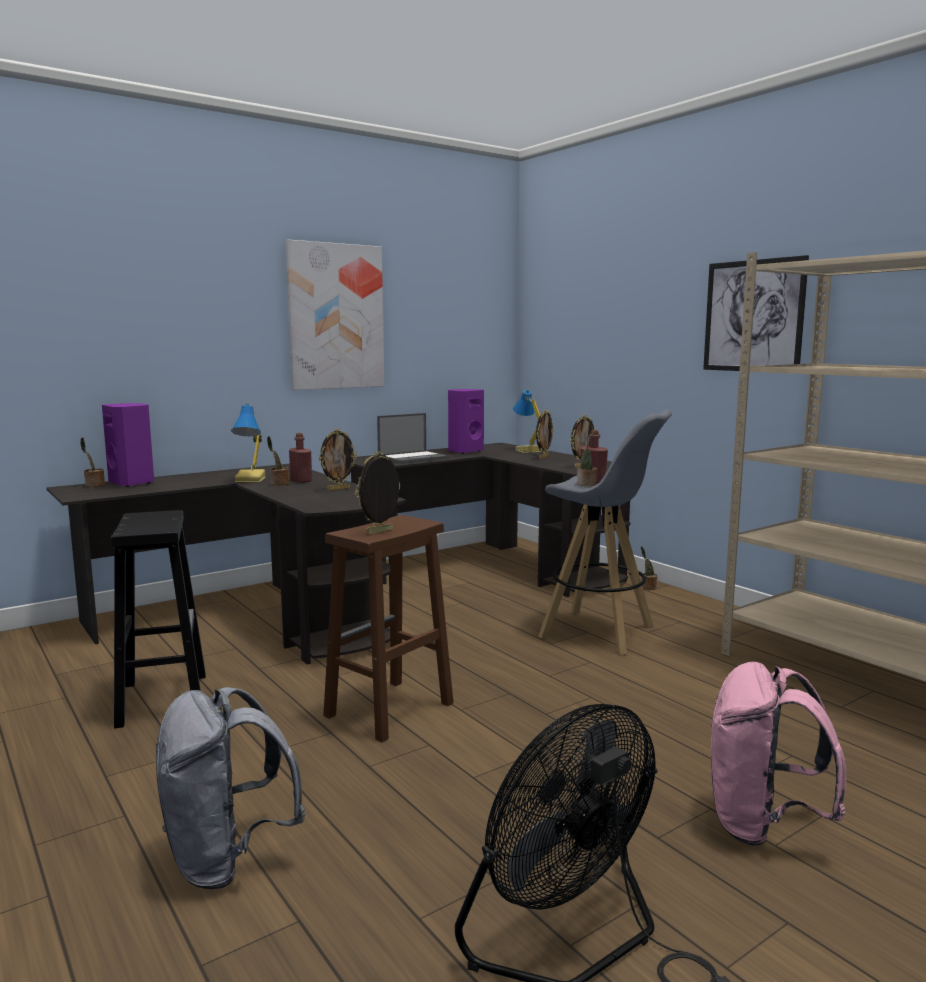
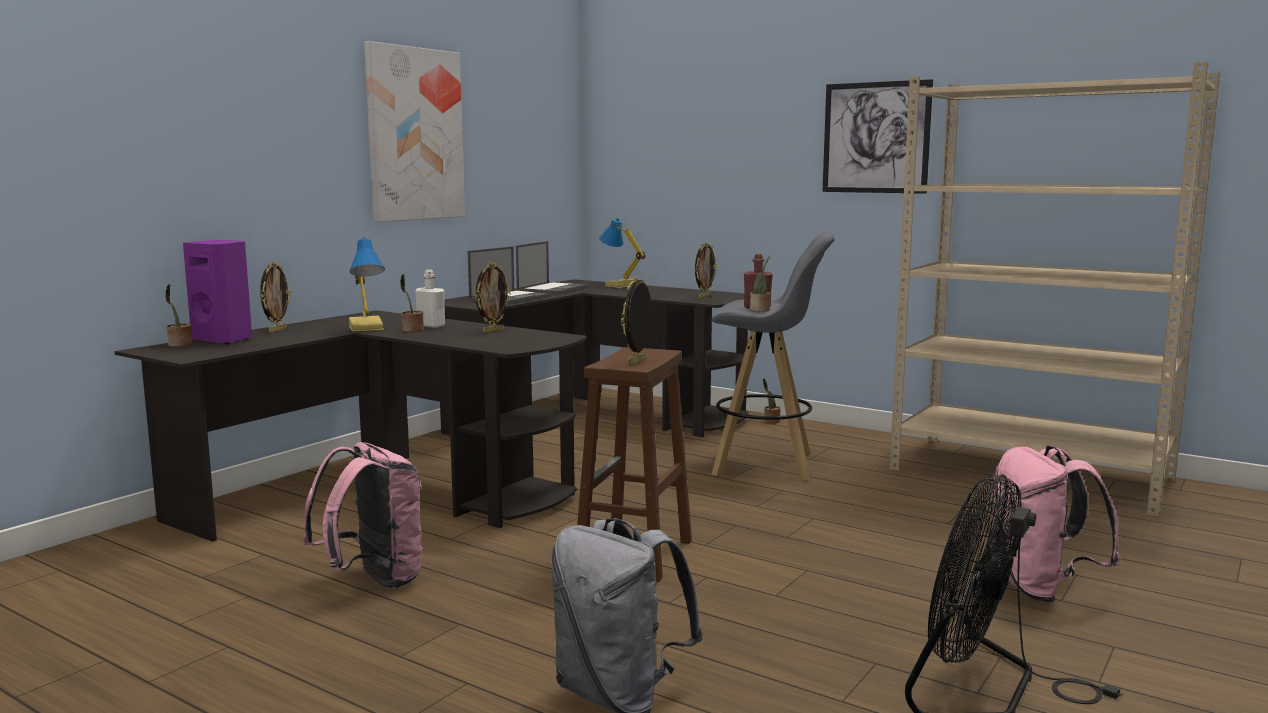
camera: 20 degrees left, 0 degrees up
(163, 699) = (373, 580): black stool -> pink backpack
(301, 480) = (431, 326): red bottle -> white bottle
(464, 451) = (553, 289): purple speaker -> laptop
(544, 457) = (650, 291): picture frame -> picture frame (277, 330)

